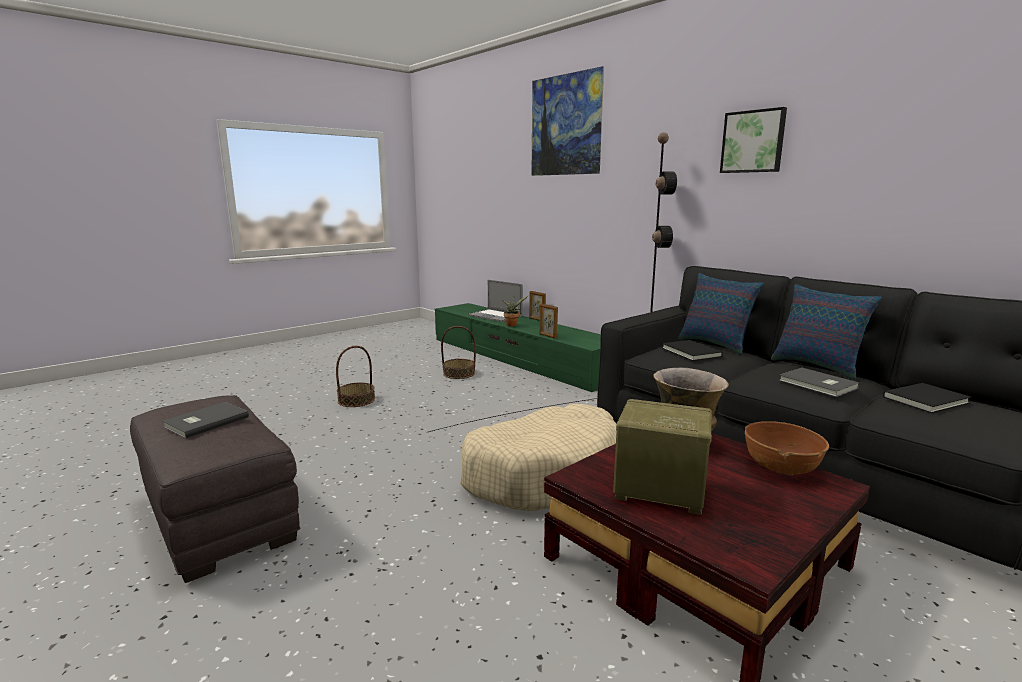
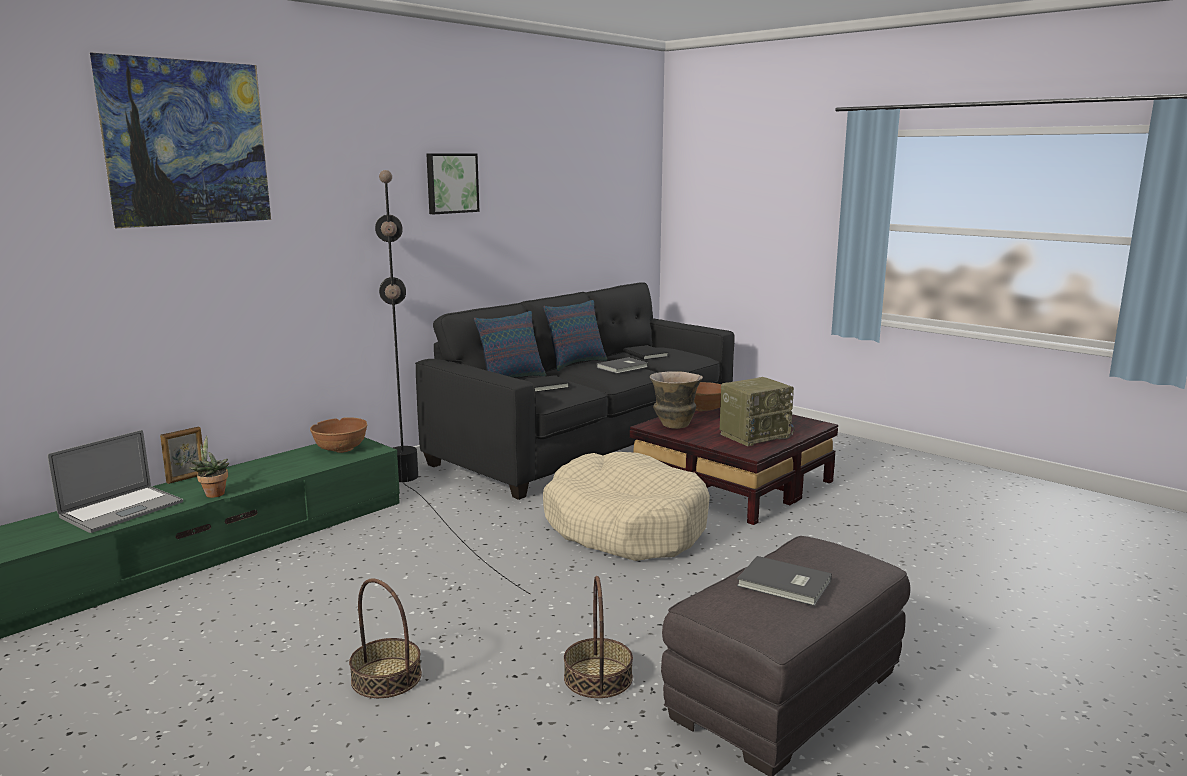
camera: 95 degrees left, 0 degrees up
(459, 373) = (272, 596): basket -> basket (598, 677)
(547, 336) = (308, 470): picture frame -> none
(590, 339) = (340, 449): none -> brown bowl
(657, 490) = (755, 435): radio -> radio turned 135 degrees counterclockwise

